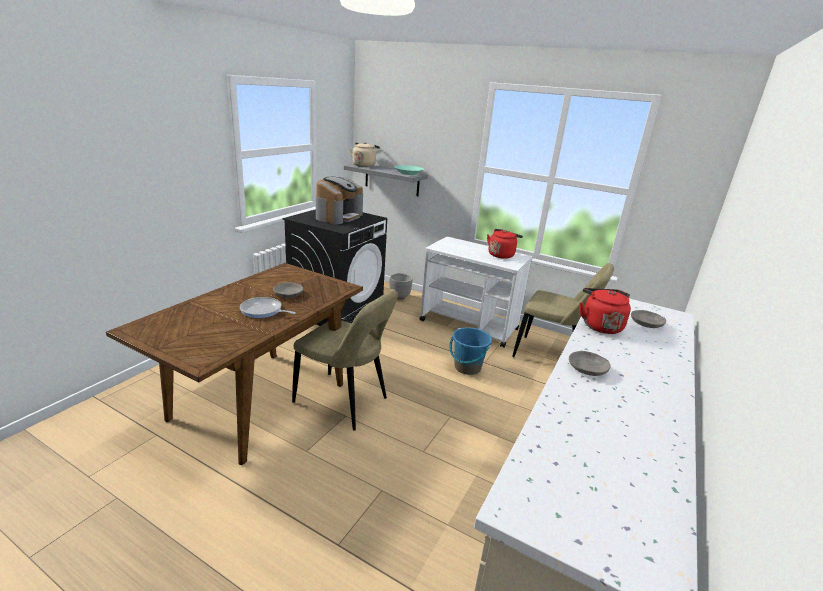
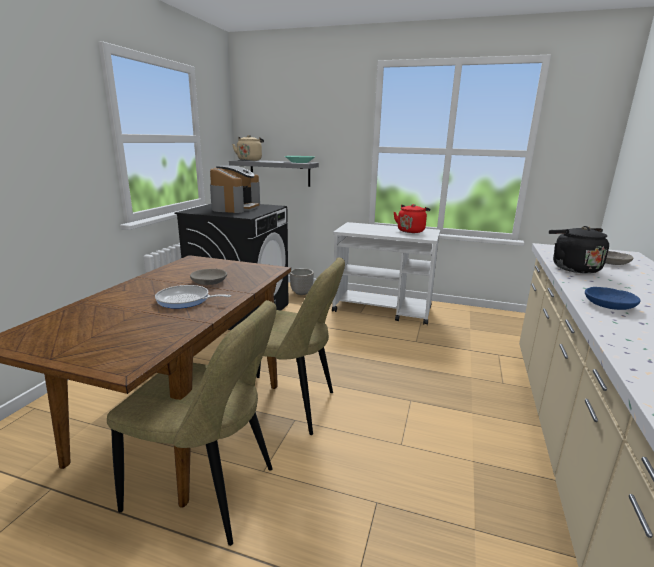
camera: 10 degrees left, 5 degrees down
(467, 367) = (402, 348): blue bucket -> none
(551, 357) = (476, 327): beige chair -> beige chair (207, 491)
(588, 369) = (609, 304): grey bowl -> blue bowl
(600, 325) = (572, 268): red kettle -> black kettle

